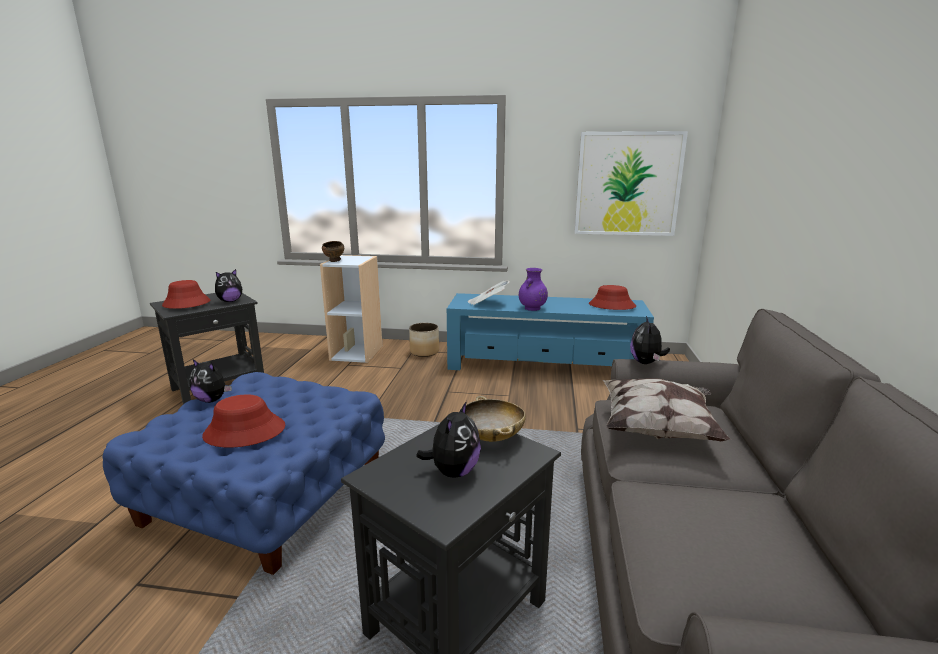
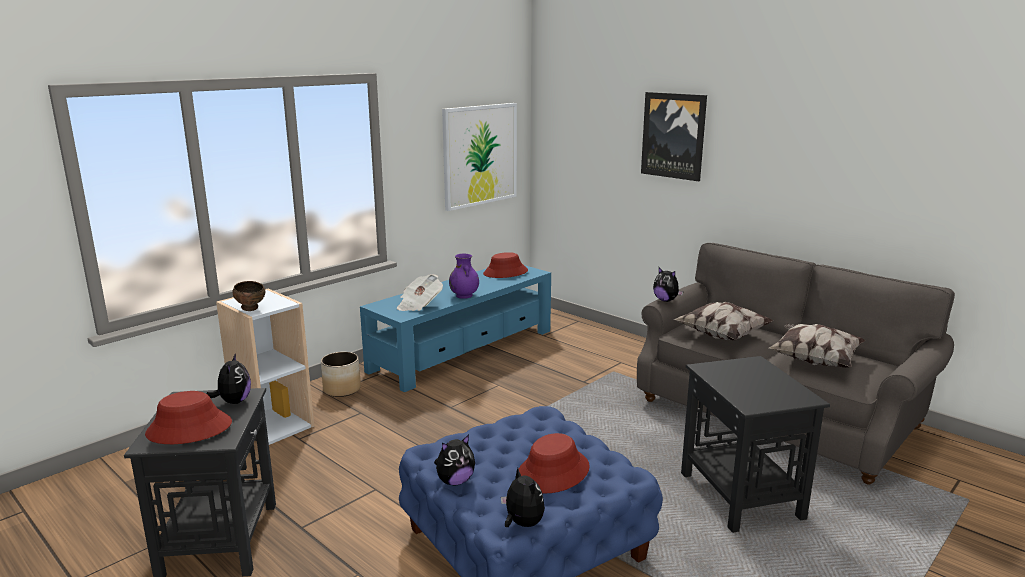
camera: 55 degrees left, 0 degrees up
(453, 471) = (762, 385): plush toy -> plush toy (522, 524)
(491, 437) = (731, 366): beige bowl -> none
(703, 523) = (814, 360): none -> pillow
(801, 154) = (673, 135): none -> picture

